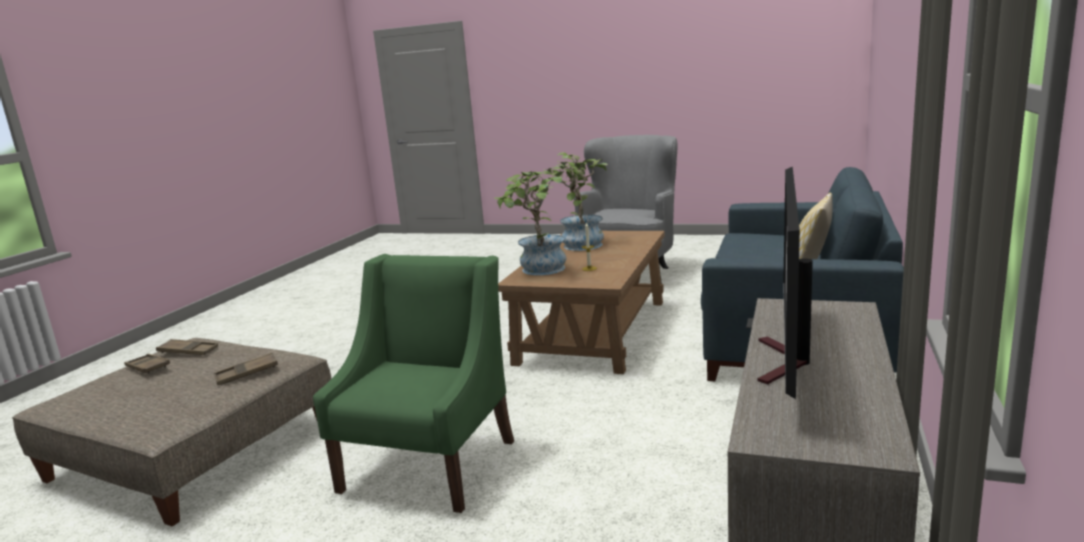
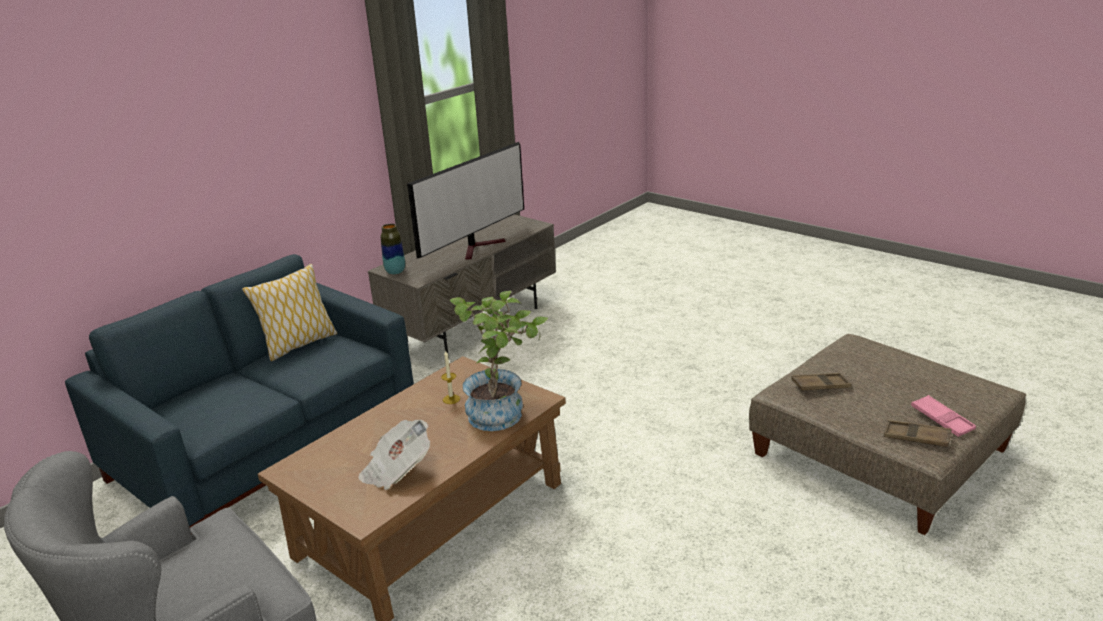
camera: 160 degrees left, 10 degrees up
(148, 367) = (942, 420): brown tray -> pink tray
(430, 464) = (666, 391): green armchair -> none
(580, 244) = (396, 470): potted plant -> newspaper
(831, 307) = (395, 272): none -> vase

